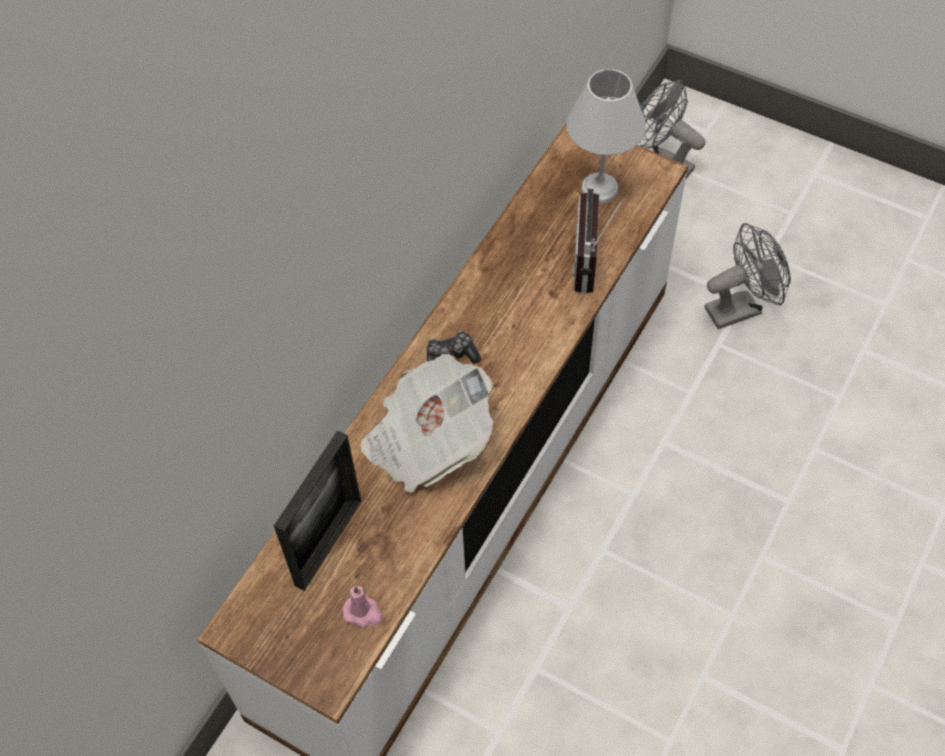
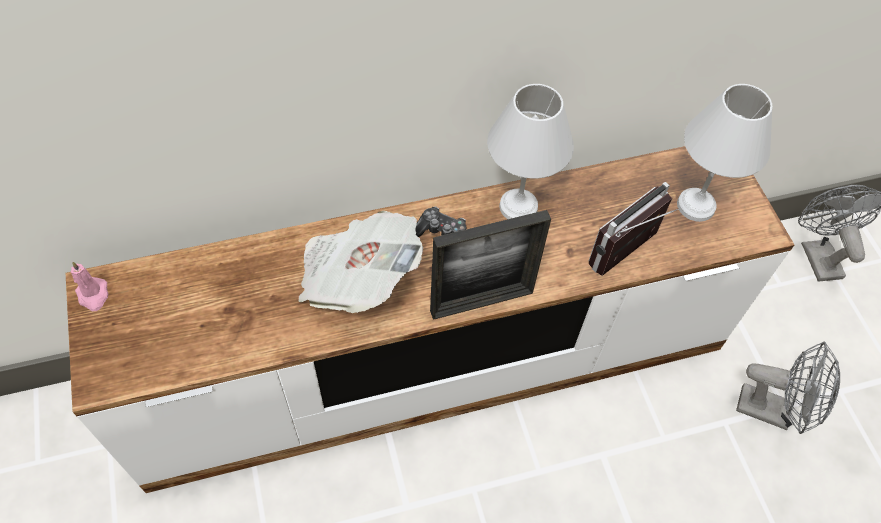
camera: 40 degrees right, 0 degrees up
(328, 542) = (212, 286): picture frame -> picture frame (481, 302)
(363, 612) = (175, 355): pink candle -> pink candle (93, 295)
(483, 292) = (518, 208): none -> white table lamp

